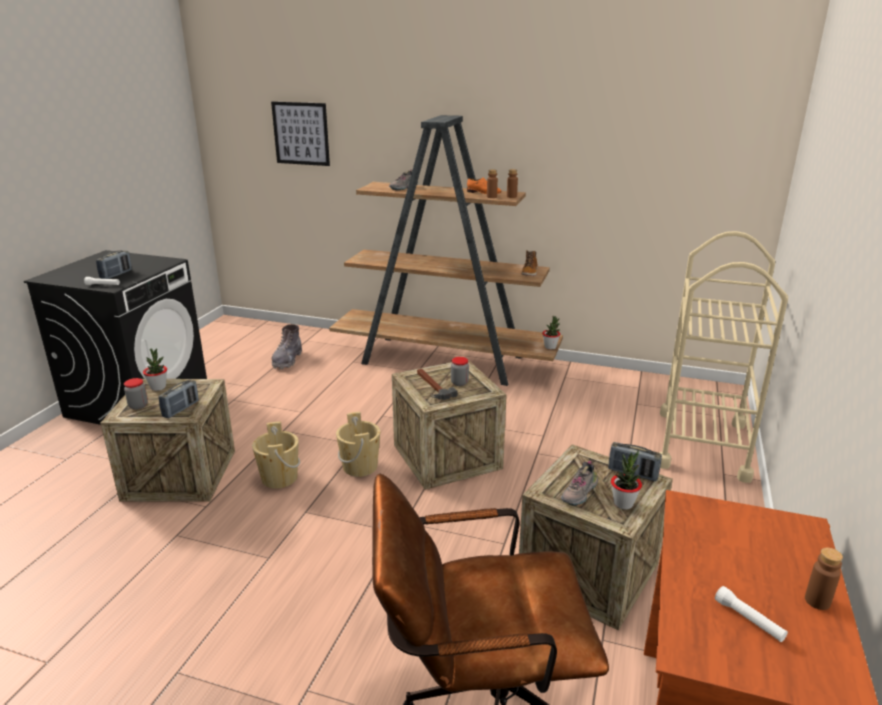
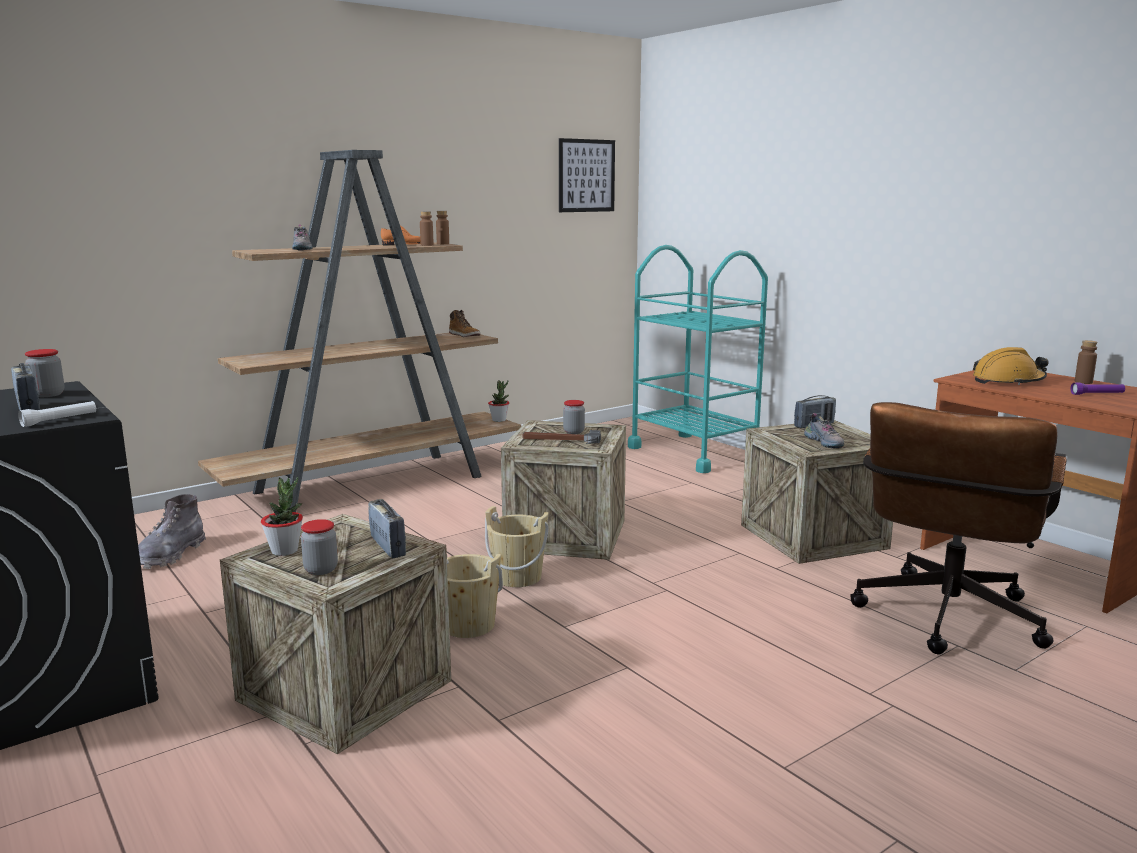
camera: 55 degrees left, 10 degrees down
(151, 265) = (48, 394): none -> jar
(287, 360) = (170, 555): grey boot -> grey boot turned 60 degrees clockwise
(301, 133) = (73, 189): picture -> picture (586, 175)
(623, 503) = (853, 437): potted plant -> none
(702, 444) = (693, 452): beige cart -> turquoise cart
(726, 540) = (1008, 381): none -> orange hard hat
(749, 620) = (1097, 394): white flashlight -> purple flashlight

